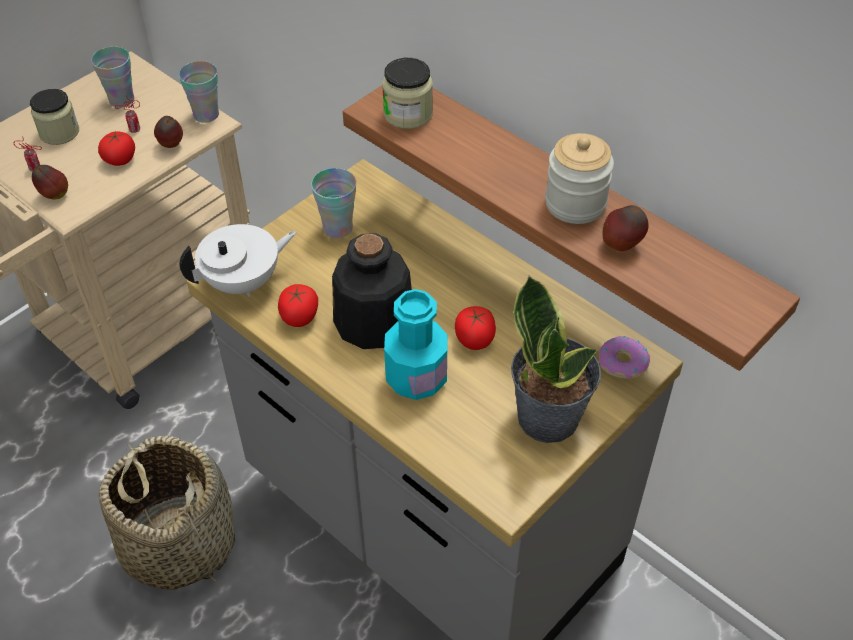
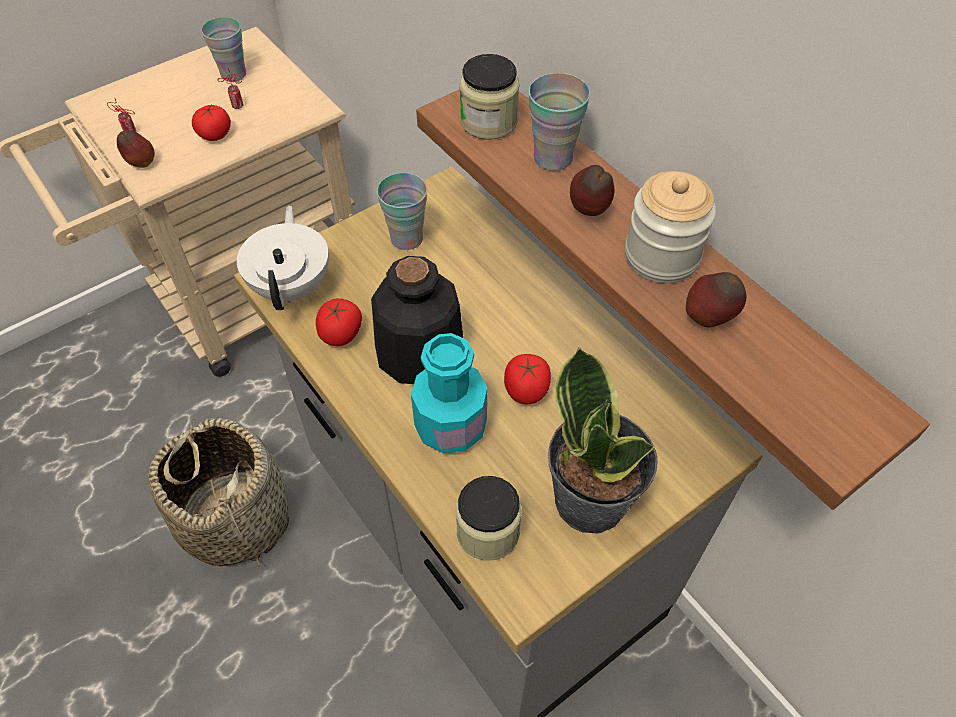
camera: 10 degrees right, 5 degrees up
(59, 133) = (164, 100): jar -> jar (488, 531)
(171, 146) = (269, 127): apple -> apple (589, 212)
(206, 115) = (312, 99): cup -> cup (553, 158)
(243, 282) = (292, 285): white teapot -> white teapot turned 75 degrees counterclockwise
(622, 363) = (690, 446): donut -> none

